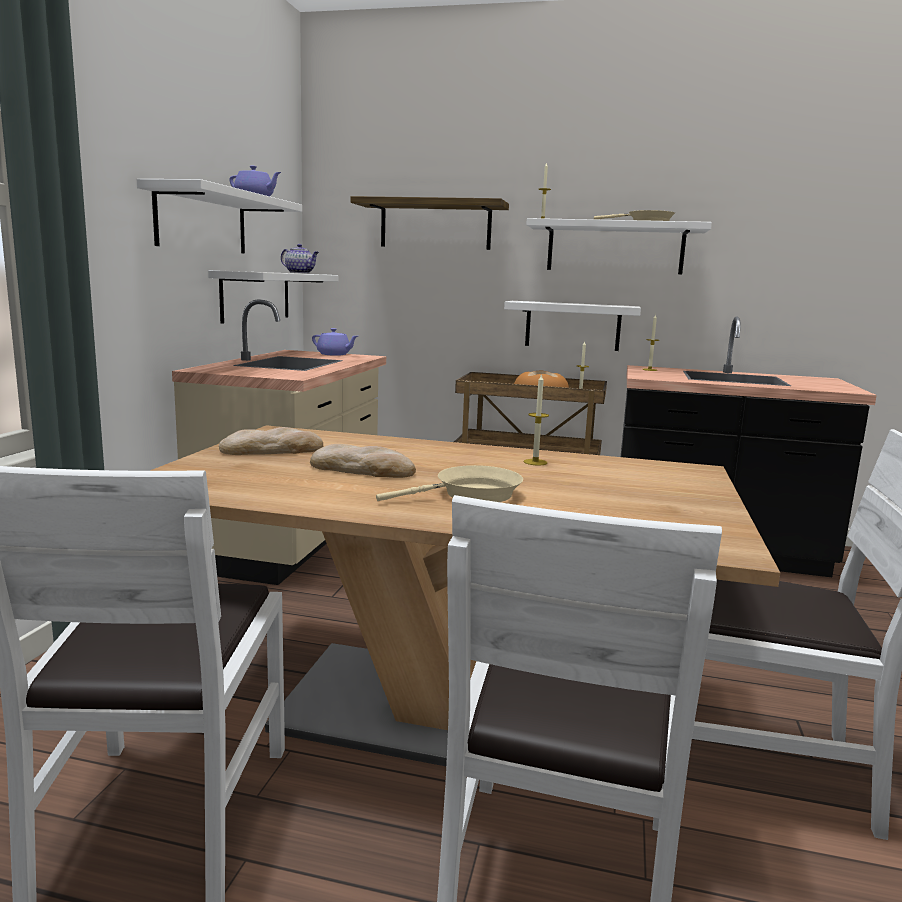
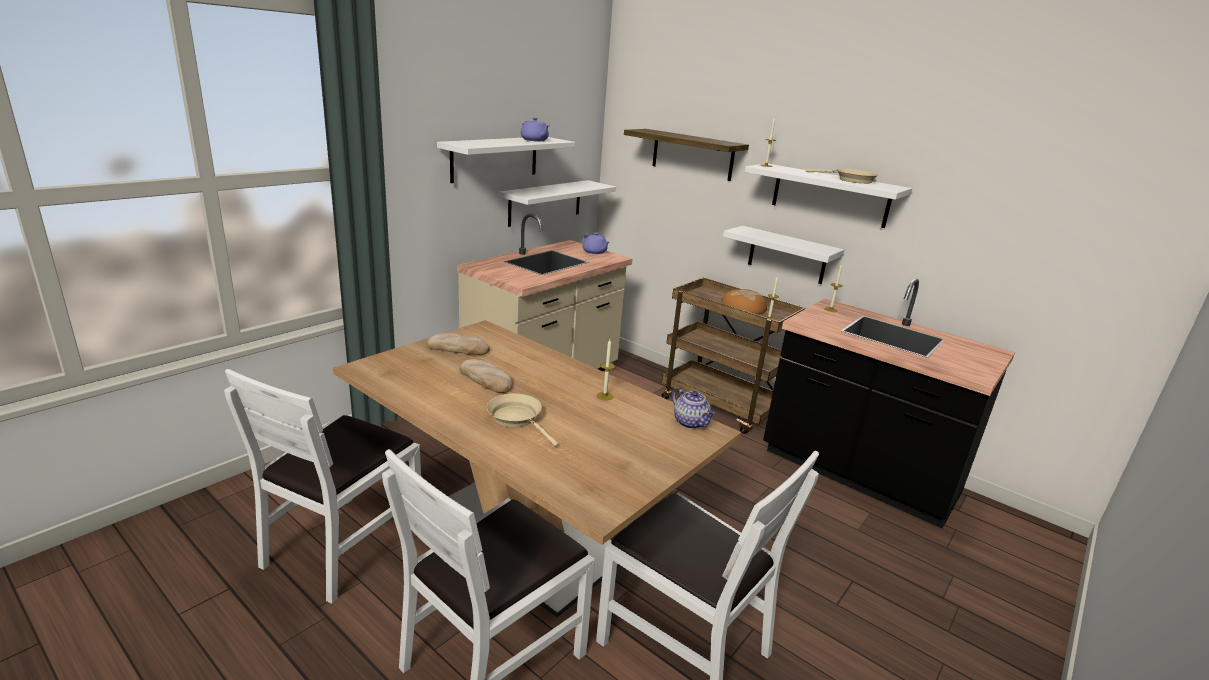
camera: 25 degrees right, 10 degrees up
(300, 273) = (582, 186): teapot -> teapot (691, 423)
(471, 495) = (518, 419): beige frying pan -> beige frying pan turned 135 degrees counterclockwise

